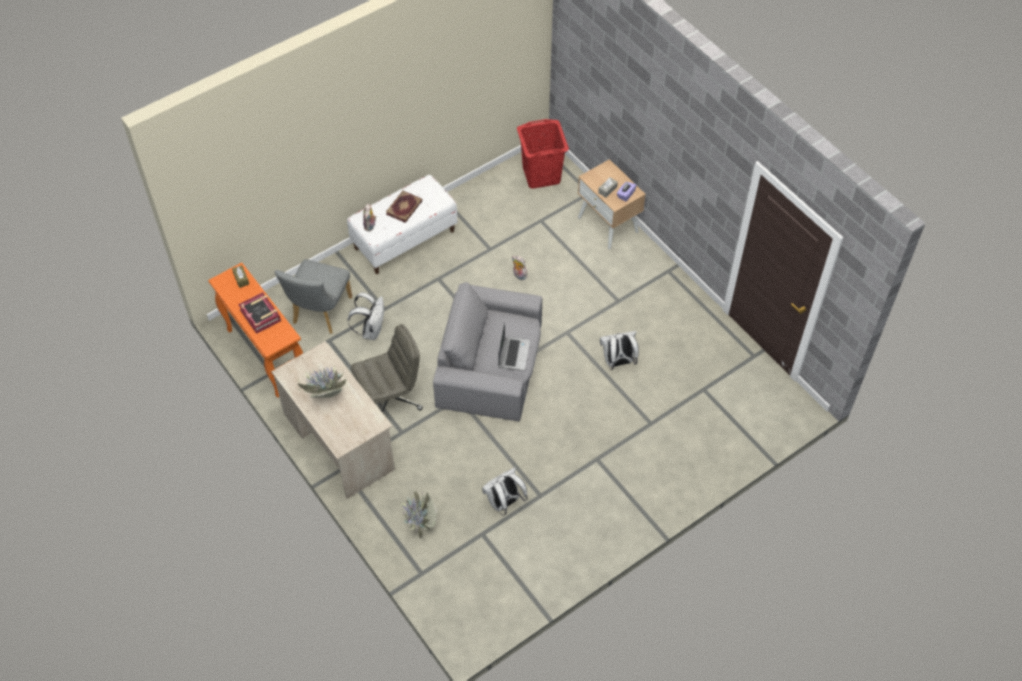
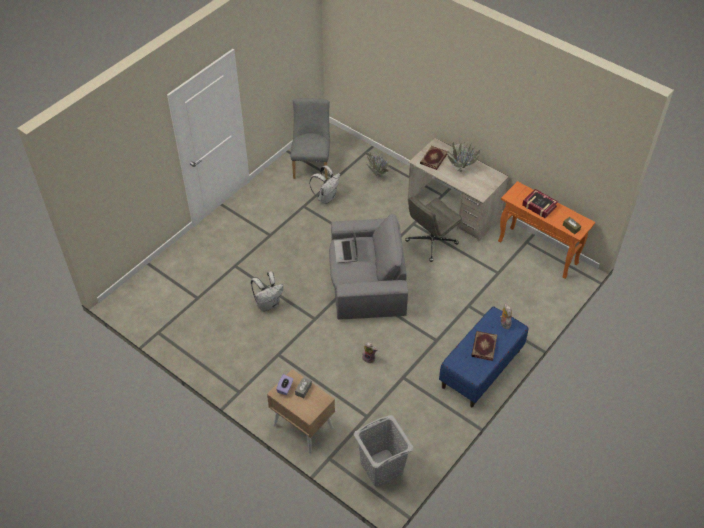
camera: 165 degrees right, 5 degrees down
(319, 314) = (516, 291): grey chair -> grey chair (312, 164)
(356, 422) = (433, 158): none -> book
(371, 330) = (470, 287): white backpack -> none
(404, 239) = (481, 369): white bench -> blue bench
(541, 175) = (381, 468): red laundry basket -> grey laundry basket

